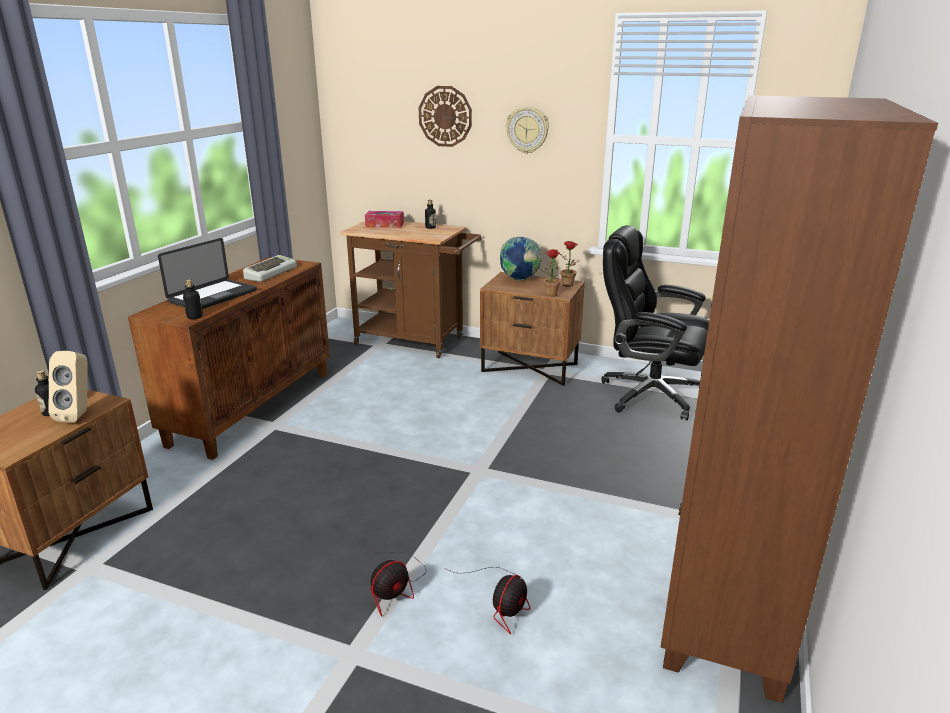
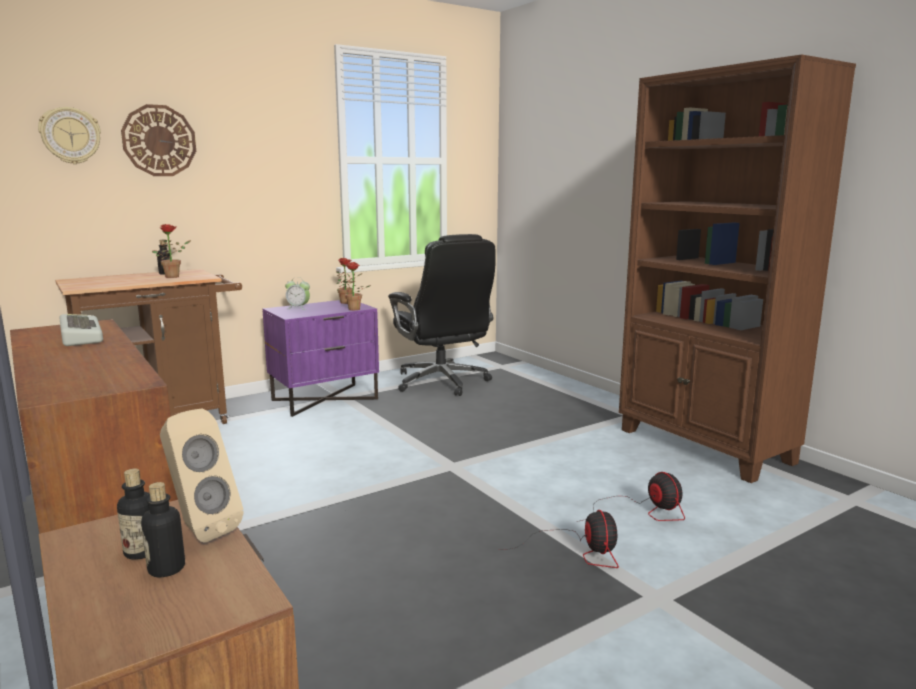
camera: 55 degrees left, 10 degrees down
(195, 317) = (138, 378): bottle -> bottle (166, 568)
(213, 296) = (83, 364): laptop -> none
(384, 225) = (101, 280): tissue box -> none
(424, 232) = (174, 276): none -> potted plant
(520, 280) = (298, 308): globe -> alarm clock
(527, 130) = (261, 154): wall clock -> wall clock (70, 135)
(530, 367) = (325, 399): brown nightstand -> purple nightstand
(649, 394) = (442, 382): black office chair -> black office chair turned 90 degrees counterclockwise

